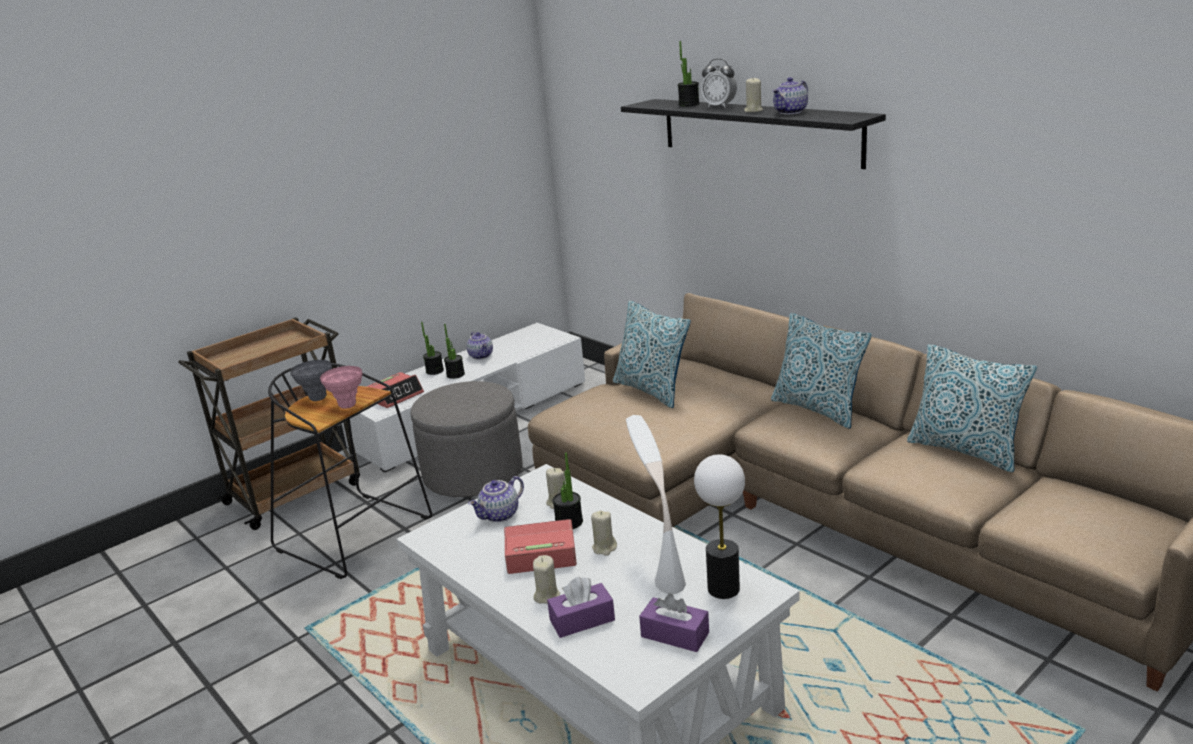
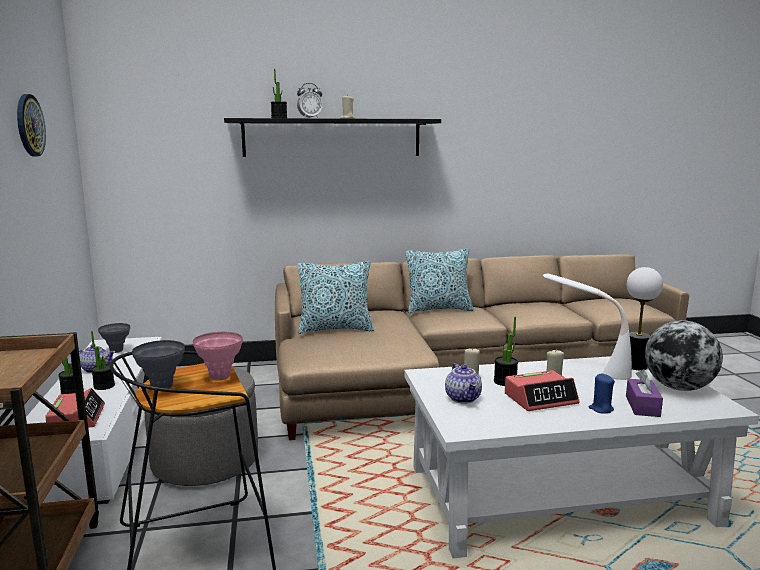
camera: 60 degrees left, 10 degrees down
(430, 125) = (29, 125): none -> wall clock
(525, 342) = (116, 351): none -> grey vase
(540, 554) = (541, 399): alarm clock -> alarm clock turned 135 degrees counterclockwise
(546, 596) = (601, 409): beige candle -> blue candle
(675, 634) = (678, 388): purple tissue box -> globe
(791, 112) = (376, 118): teapot -> none
(965, 450) = (529, 302): pillow -> none

